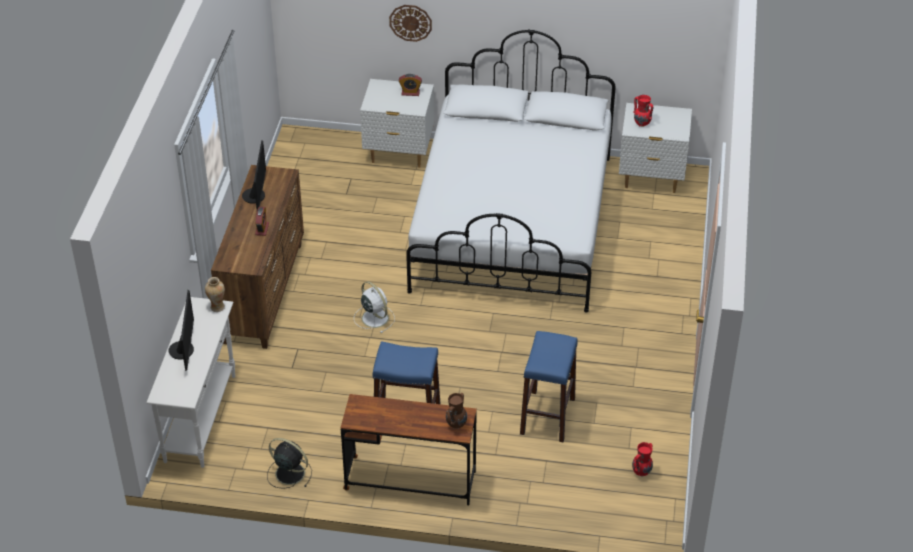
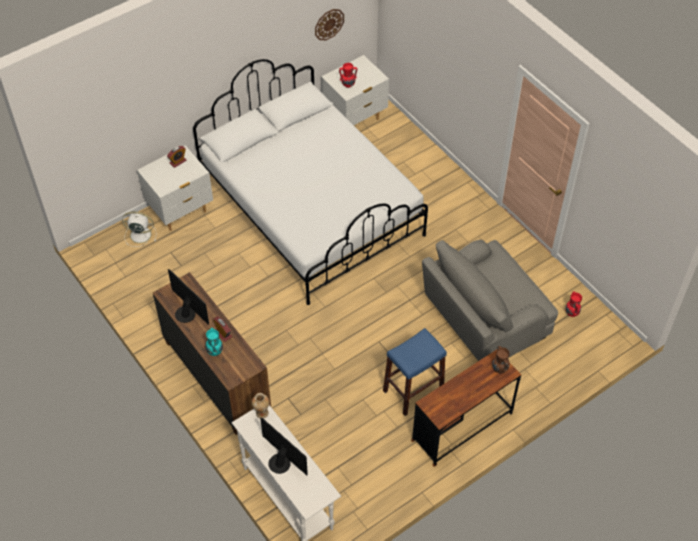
camera: 45 degrees left, 10 degrees up
(239, 236) = (215, 351): none -> turquoise vase
(288, 473) = (388, 485): black fan -> none
(374, 317) = (308, 338): white fan -> white fan (139, 235)
(410, 22) = (158, 109): wall clock -> wall clock (329, 24)
(547, 416) = (484, 320): blue stool -> grey armchair

